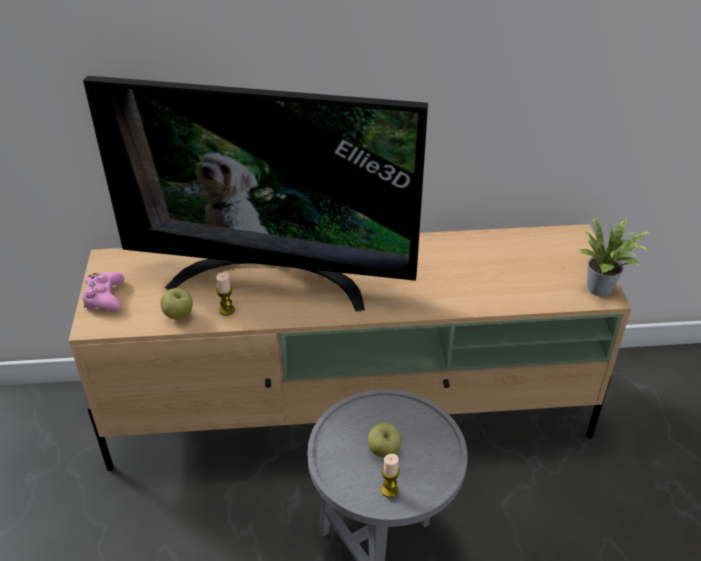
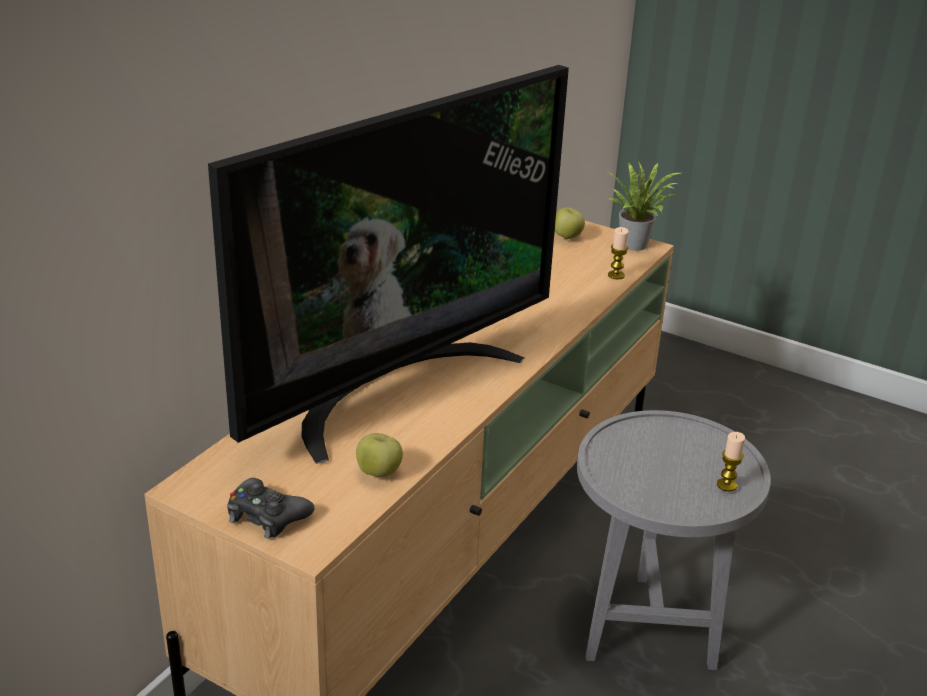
camera: 55 degrees left, 10 degrees down
(104, 297) = (267, 516): pink game controller -> black game controller
(227, 310) = (414, 437): candle -> candle (616, 275)
(384, 451) = (671, 467): apple -> apple (567, 237)

